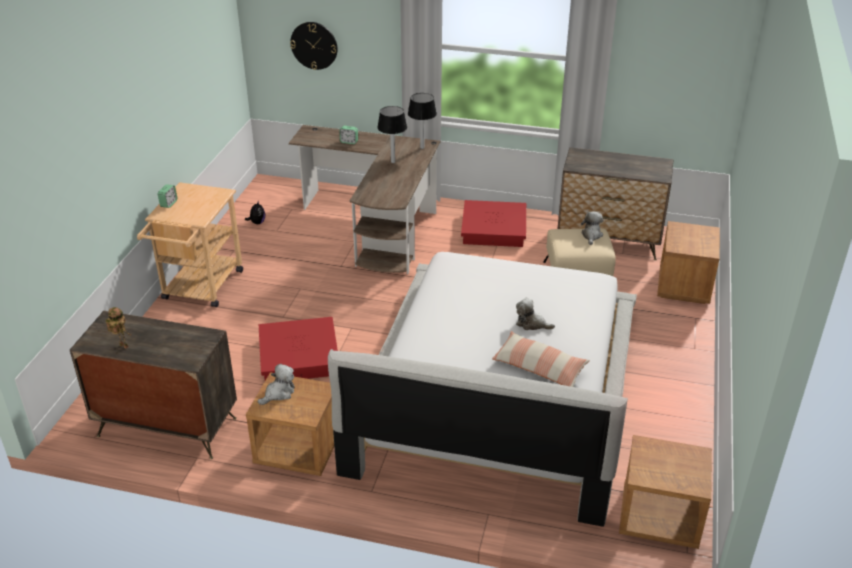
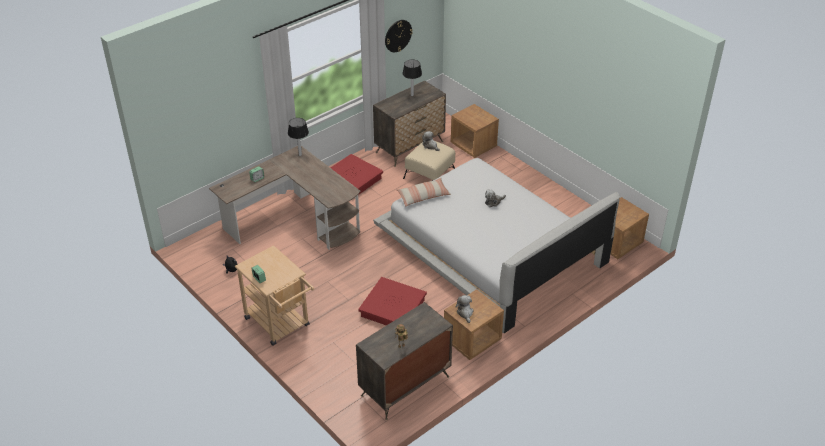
camera: 55 degrees left, 5 degrees up
(314, 45) = (201, 128): wall clock -> wall clock (398, 35)
(392, 162) = (303, 173): table lamp -> table lamp (412, 95)
(539, 368) = (529, 216): pillow -> pillow (423, 196)

